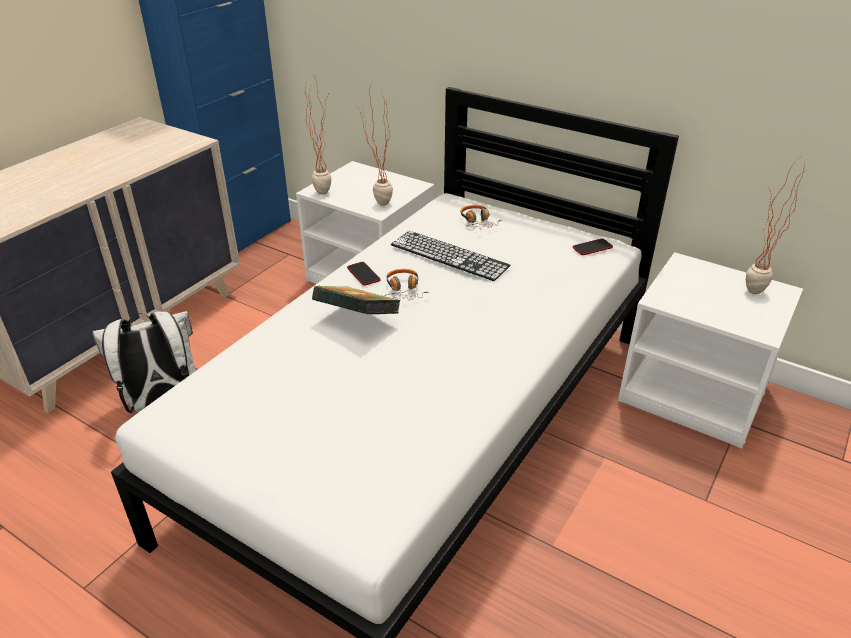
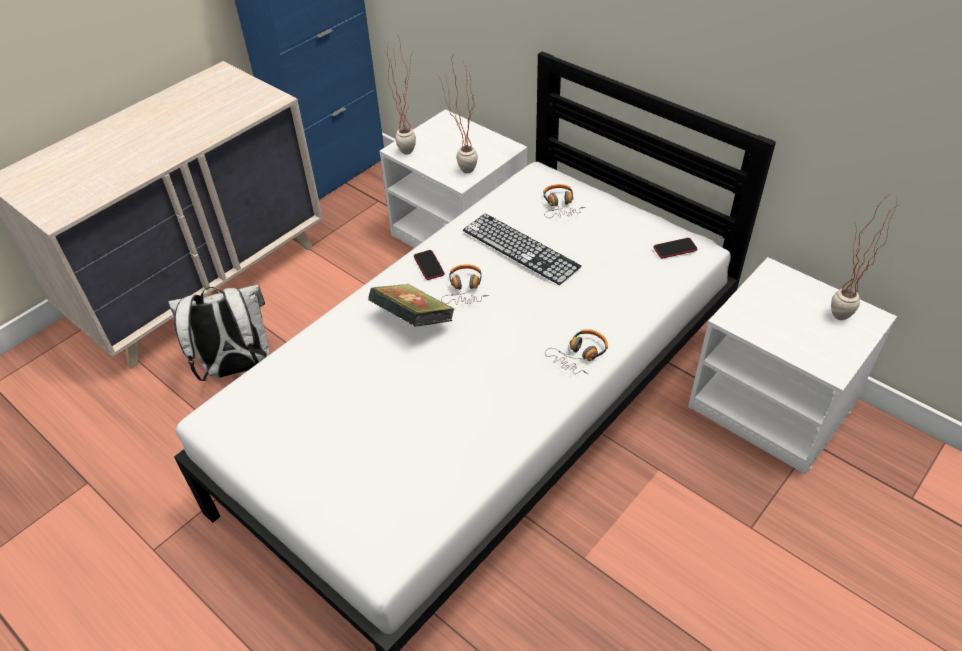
camera: 10 degrees right, 10 degrees up
(528, 336) = (579, 356): none -> headphones

